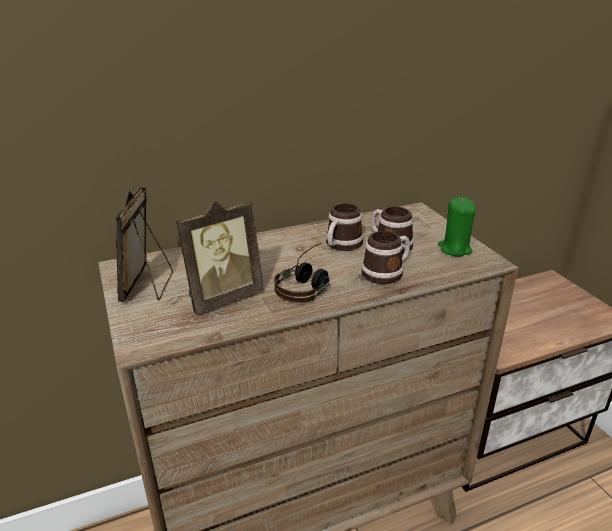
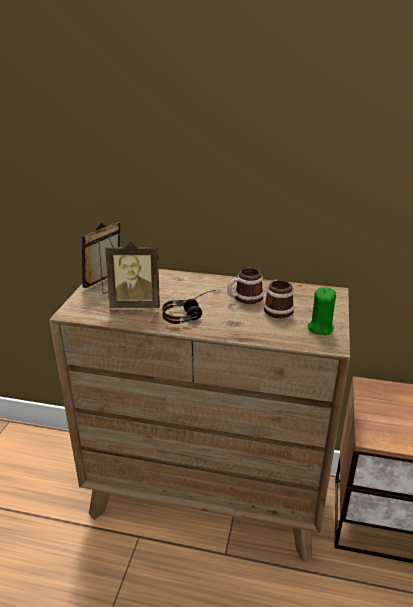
camera: 35 degrees right, 0 degrees up
(387, 272) = (249, 325): mug -> none

